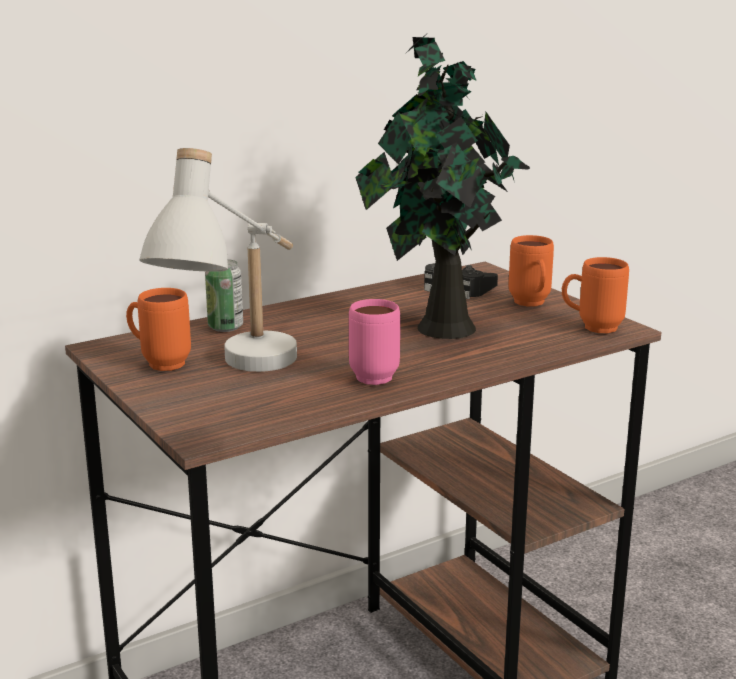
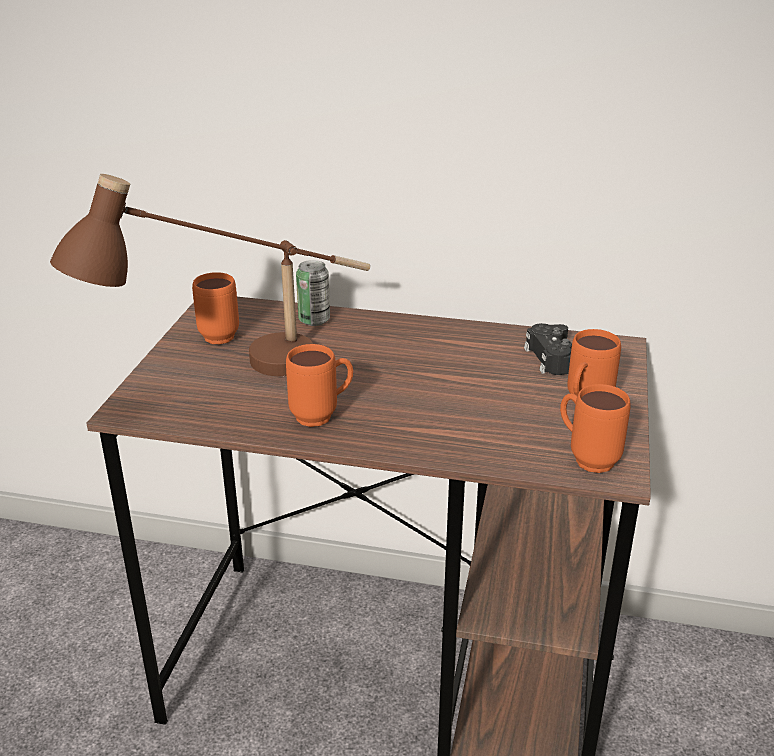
camera: 45 degrees right, 10 degrees up
(244, 378) = (237, 373): white table lamp -> brown table lamp
(378, 374) = (323, 415): pink mug -> orange mug
(440, 327) = (458, 393): potted plant -> none

